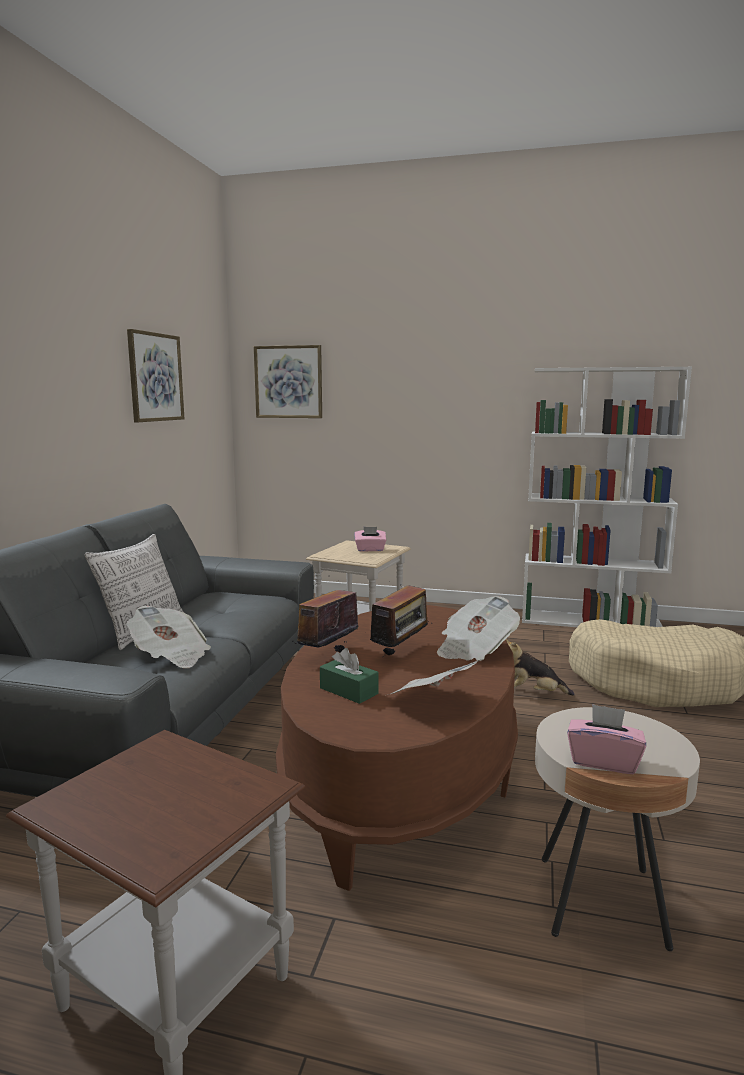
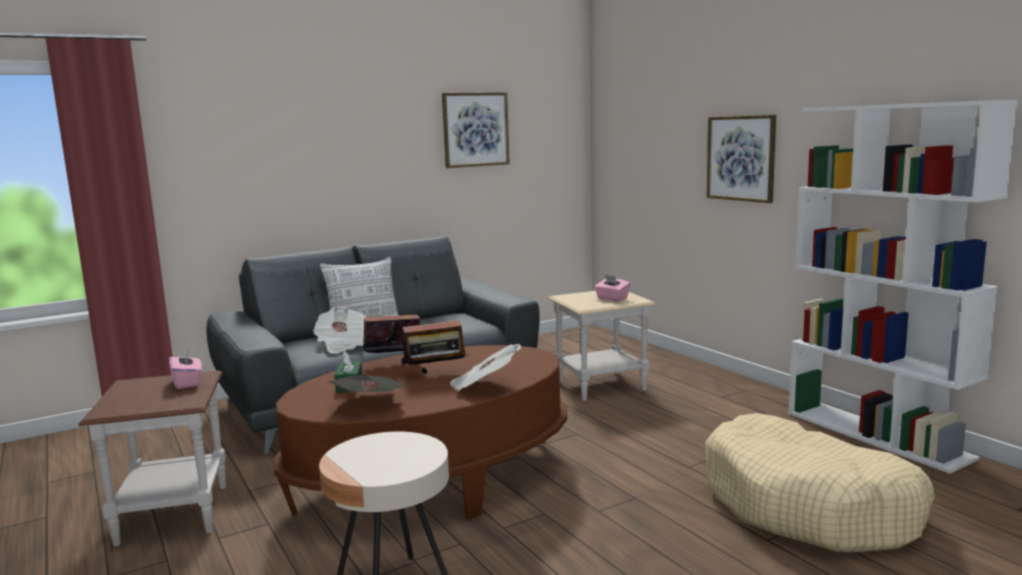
camera: 45 degrees right, 0 degrees up
(288, 382) = (627, 126): picture -> picture (741, 158)
(532, 694) = (650, 469): plush toy -> none
(603, 761) = (348, 460): pink tissue box -> pink tissue box (188, 382)

